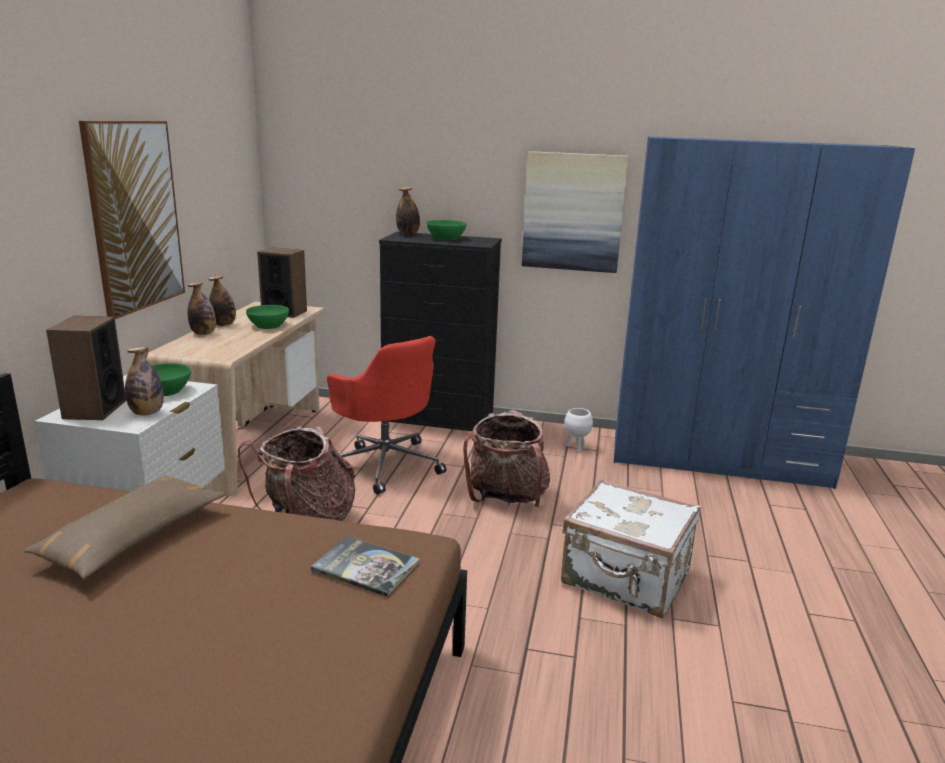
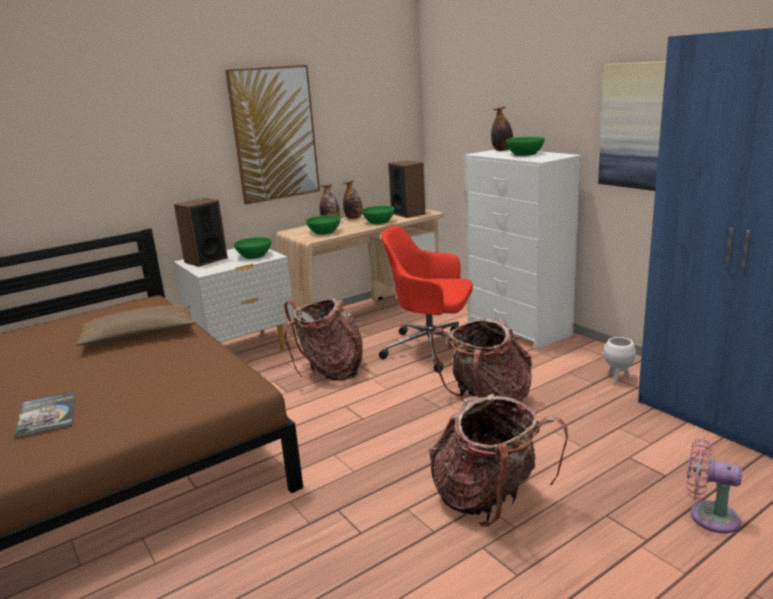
camera: 45 degrees right, 0 degrees up
(147, 413) = (223, 266): bottle -> none
(222, 346) = (324, 232): none -> green bowl
(366, 566) = (199, 388): book -> book (47, 415)
(385, 464) = (431, 349): red office chair -> red office chair turned 105 degrees clockwise
(439, 422) = (519, 328): black dresser -> white dresser
(625, 579) = (490, 499): white suitcase -> backpack
(755, 529) = (708, 516): none -> pink fan

